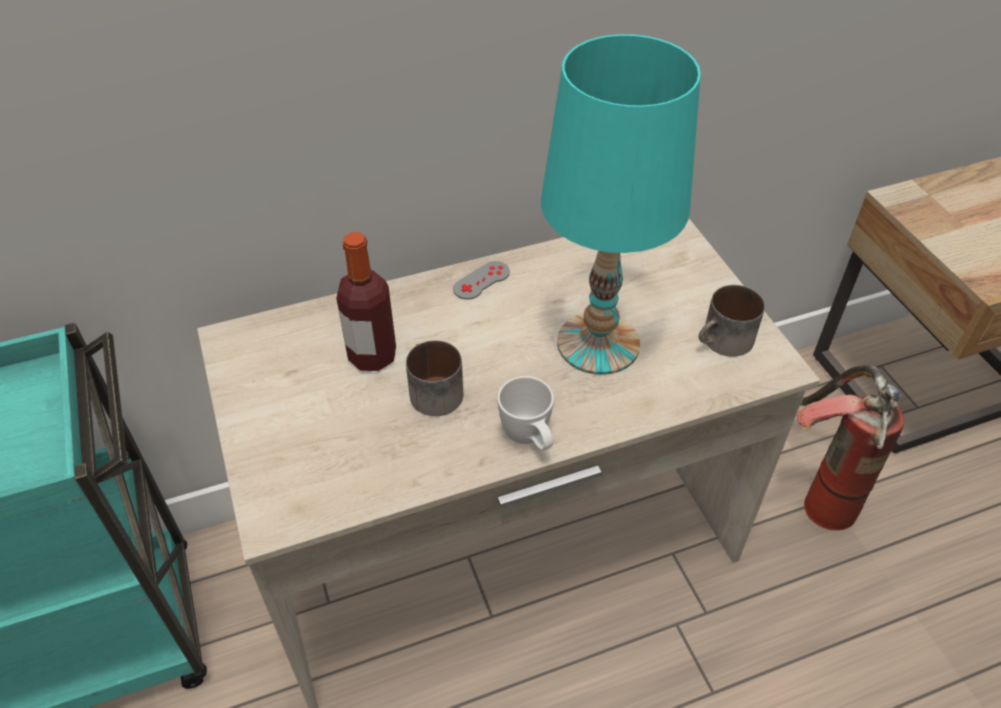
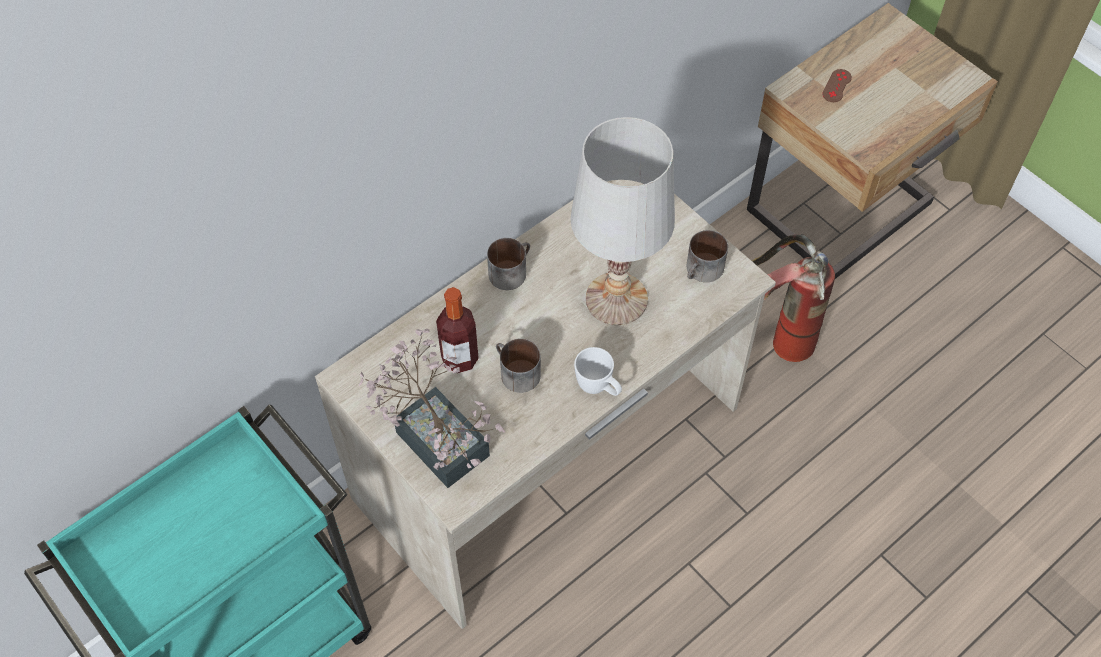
camera: 20 degrees left, 10 degrees up
(294, 434) = (436, 435): none -> potted plant
(481, 280) = (510, 270): grey game controller -> mug
(597, 344) = (616, 299): turquoise table lamp -> white table lamp
(958, 207) = (837, 86): none -> brown game controller

